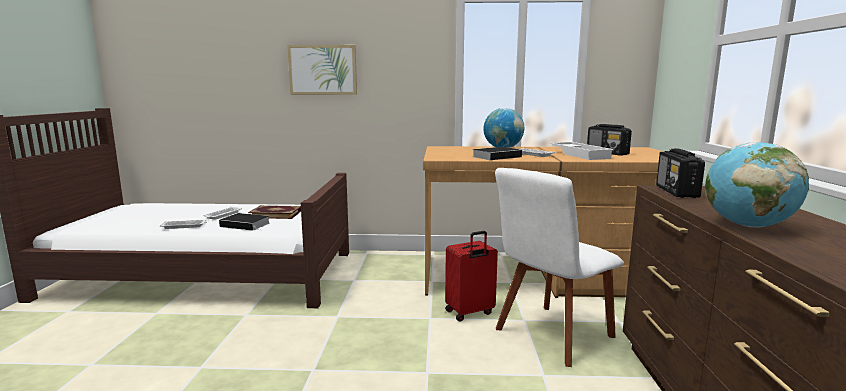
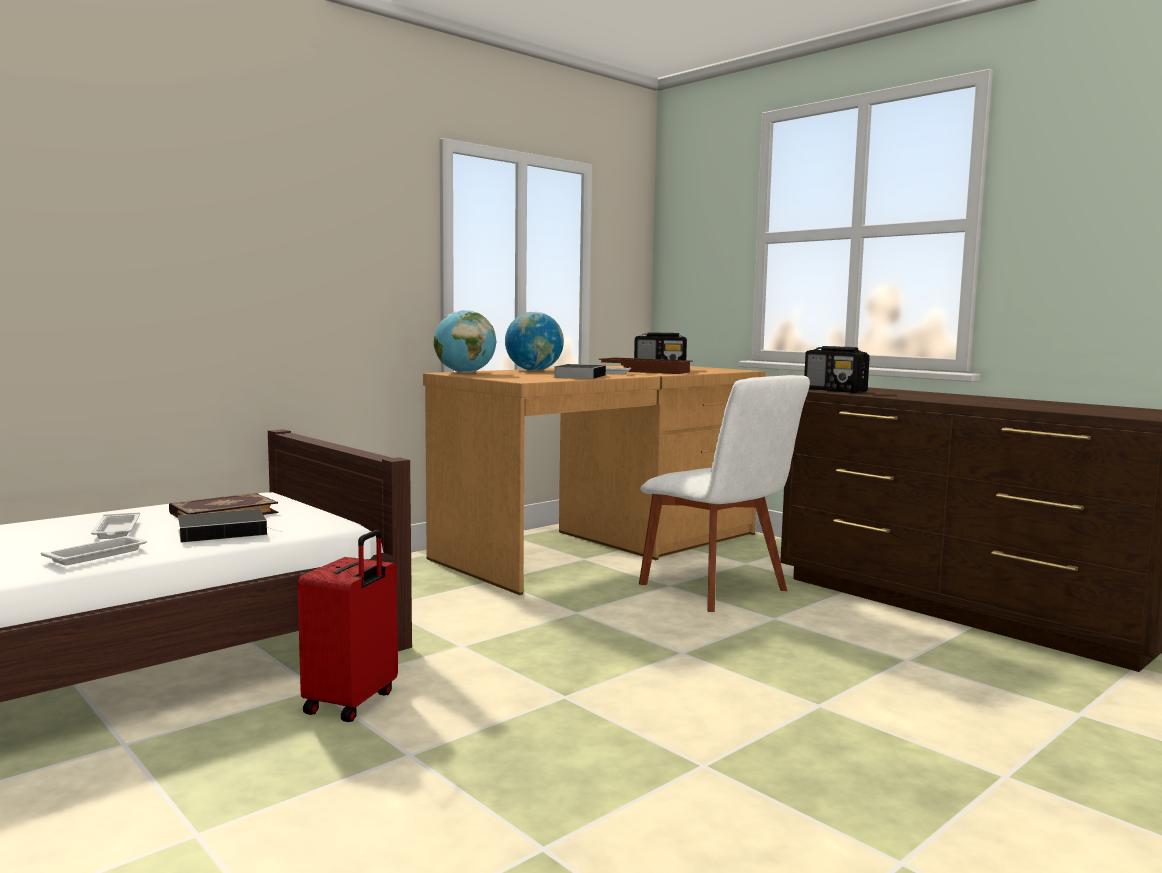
camera: 45 degrees left, 5 degrees down
(323, 70) = (230, 238): picture -> none
(470, 313) = (606, 595): red suitcase -> red suitcase (352, 702)
(551, 335) = (718, 589): white chair -> white chair turned 45 degrees counterclockwise
(581, 155) = (646, 371): white tray -> brown tray
(747, 226) = (957, 401): globe -> globe (465, 373)

